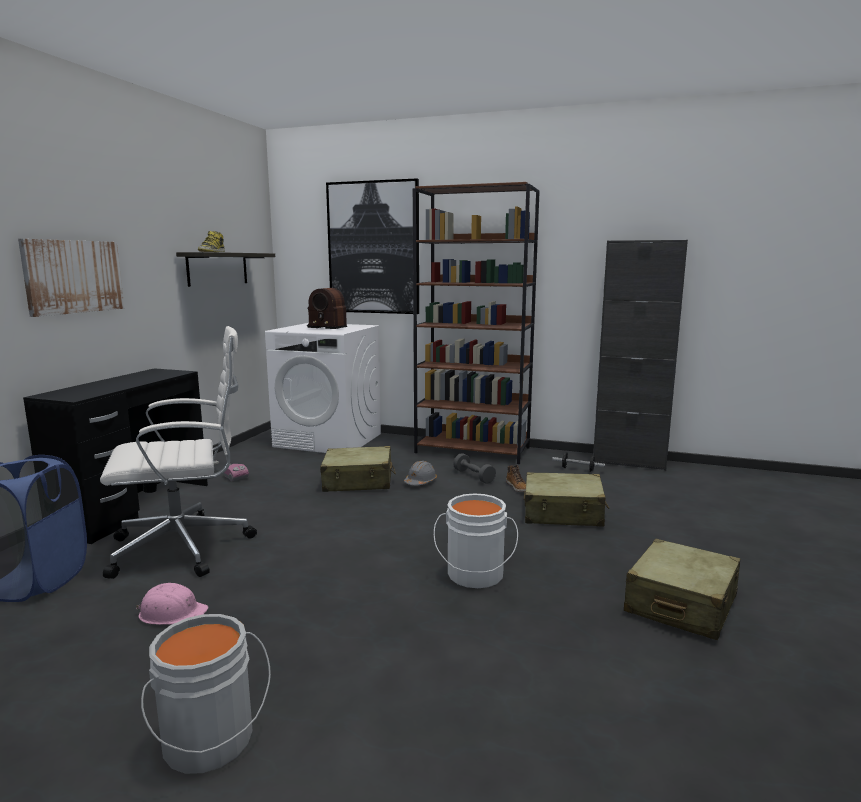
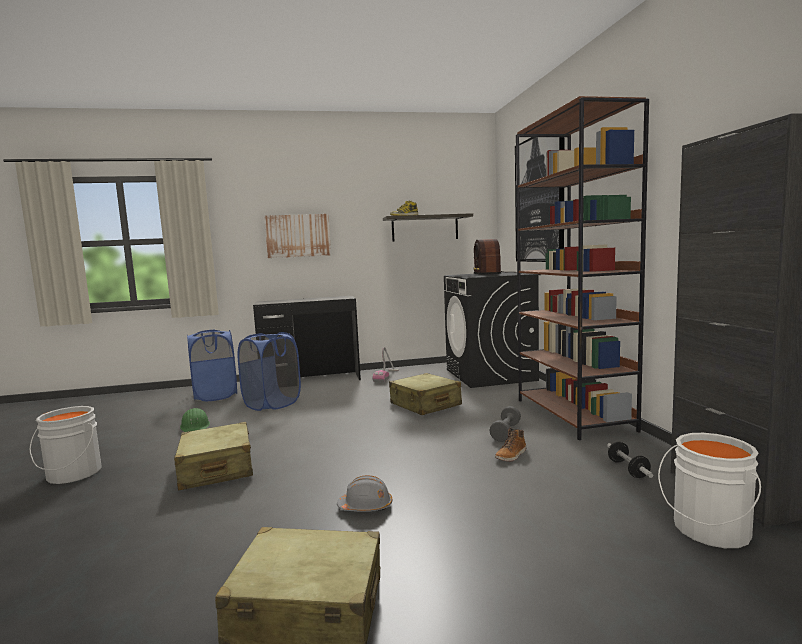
camera: 60 degrees right, 5 degrees down
(172, 613) = (195, 426): pink hard hat -> green hard hat
(185, 547) = (272, 404): white office chair -> blue laundry basket
(329, 440) = (490, 375): white washing machine -> black washing machine
(420, 482) = (457, 420): grey hard hat -> grey hard hat (366, 506)
(475, 576) = (295, 486): white bucket -> white bucket (708, 530)
(563, 513) = (478, 491): beige suitcase -> beige suitcase (217, 469)

